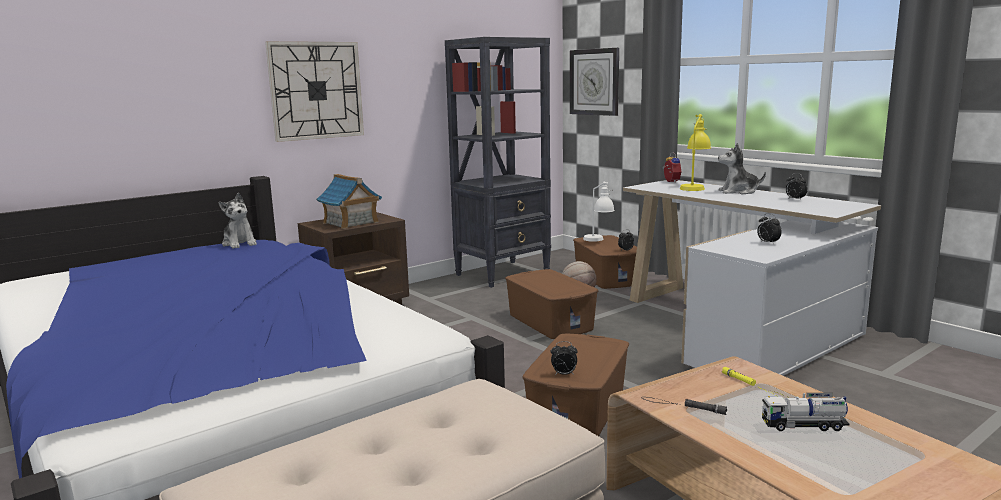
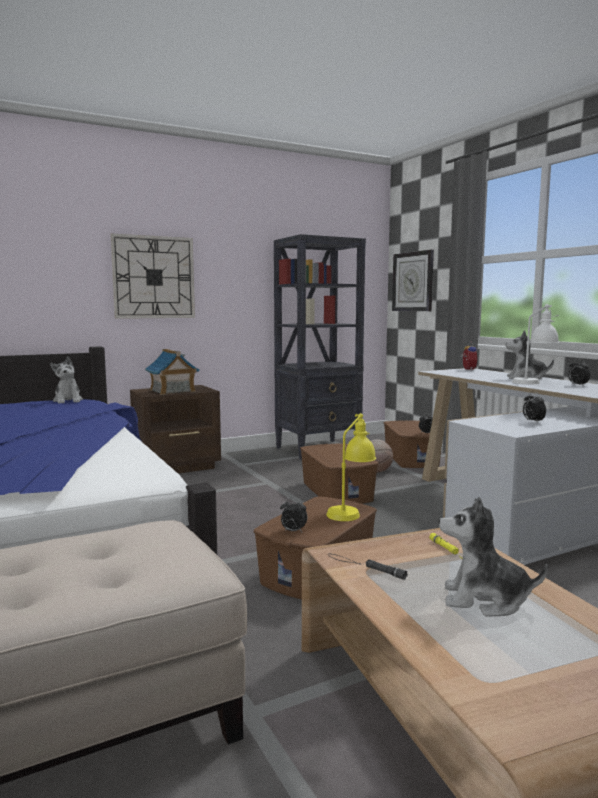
camera: 10 degrees right, 5 degrees down
(598, 240) = (406, 424): white table lamp -> white table lamp (534, 384)
(694, 187) = (486, 373): yellow table lamp -> yellow table lamp (351, 511)
(804, 426) = (484, 600): toy truck -> plush toy

